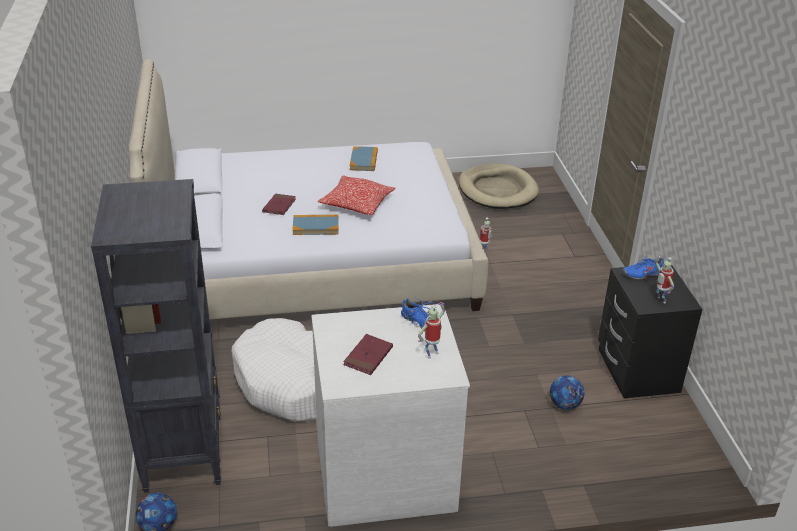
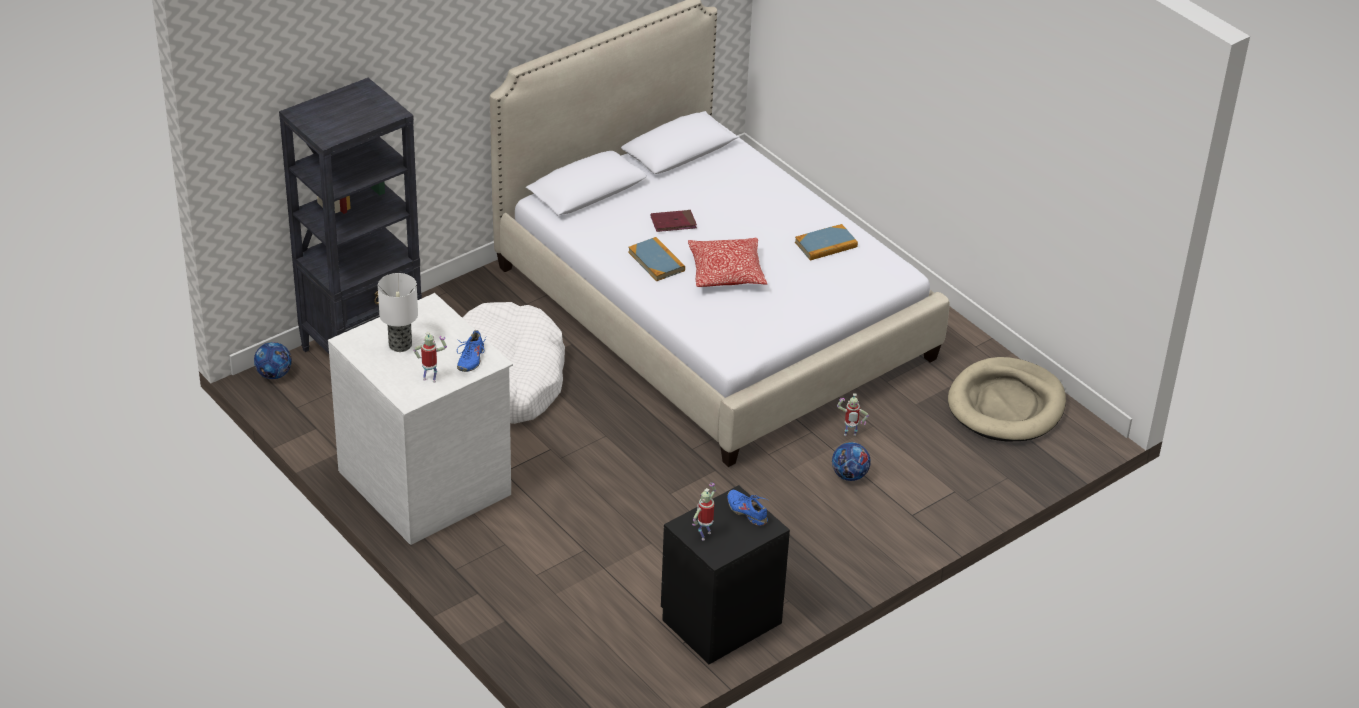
camera: 60 degrees right, 5 degrees up
(368, 356) = (399, 344): red book -> table lamp
(565, 405) = (616, 577): football -> football (849, 475)

